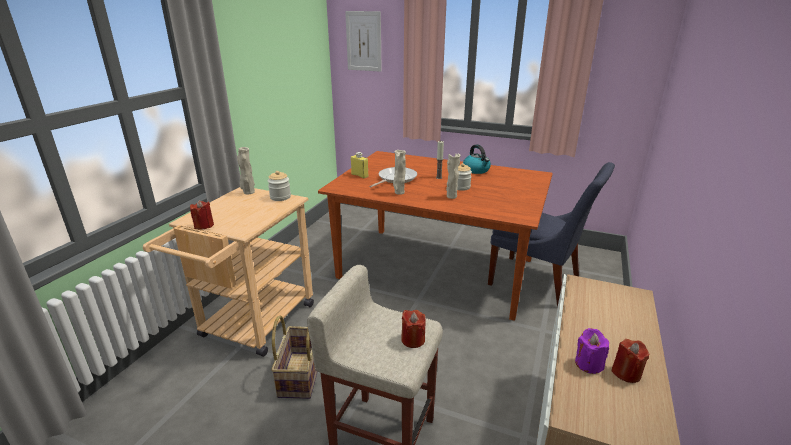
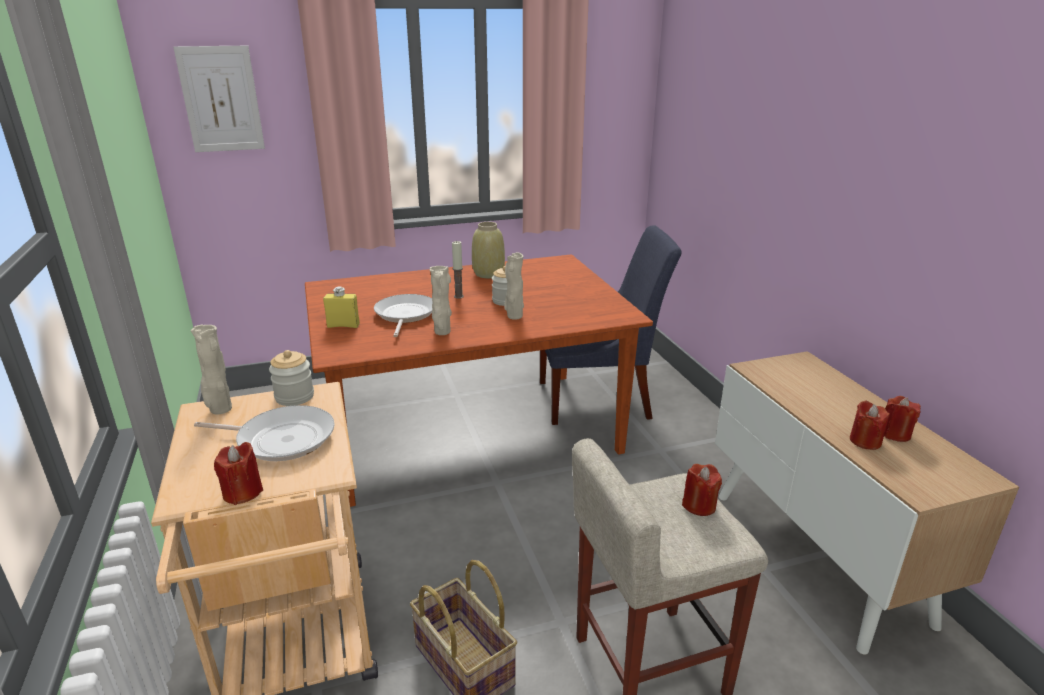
camera: 40 degrees left, 0 degrees up
(248, 212) = (281, 439): none -> frying pan
(476, 170) = (488, 274): kettle -> beige vase
(588, 364) = (865, 441): purple candle -> red candle

